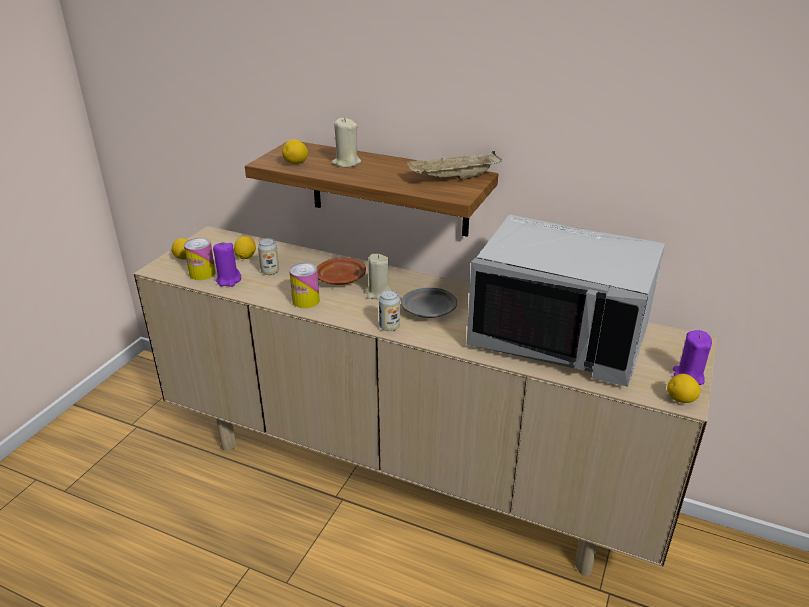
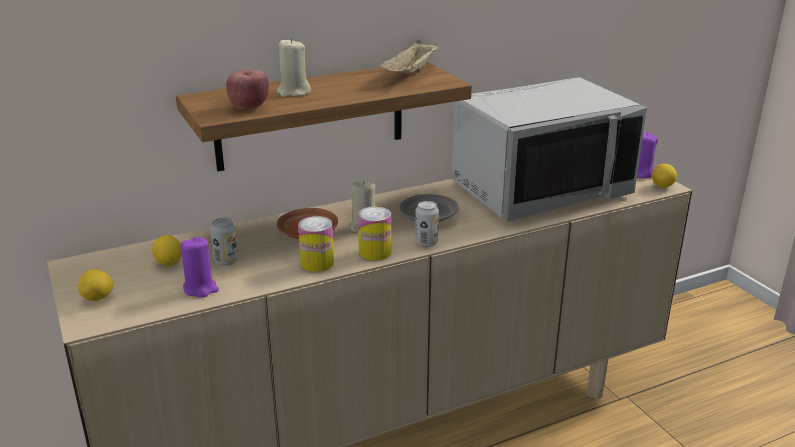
camera: 50 degrees left, 5 degrees down
(202, 273) = (155, 299): can -> can (375, 252)
(296, 163) = (249, 107): lemon -> apple

